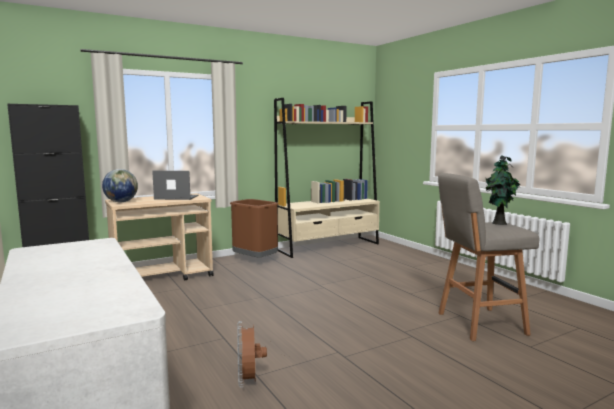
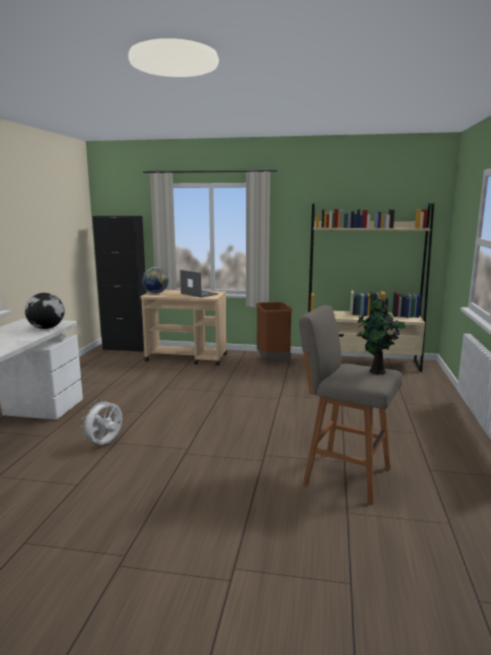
camera: 40 degrees right, 5 degrees up
(98, 250) = (47, 328): none -> globe
(249, 382) = (105, 444): brown fan -> white fan

